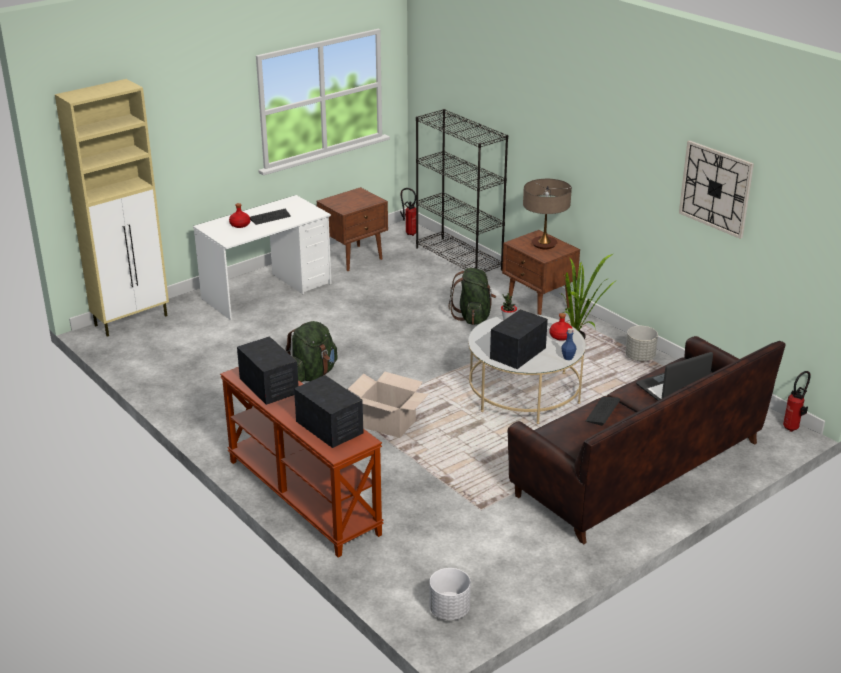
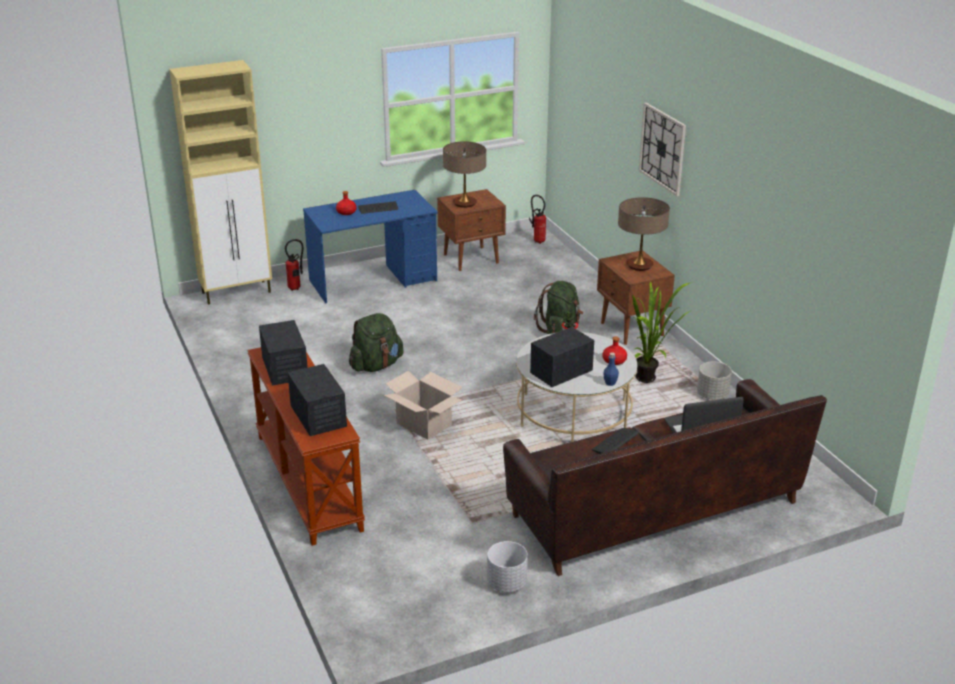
camera: 15 degrees right, 0 degrees up
(267, 291) = (373, 281): white desk -> blue desk
(347, 203) = (464, 203): none -> table lamp
(449, 611) = (391, 617): white planter -> white planter (506, 583)
(459, 259) = (575, 272): black bookcase -> none
(716, 188) = (791, 224): wall clock -> wall clock (662, 148)
(793, 428) = (844, 493): fire extinguisher -> fire extinguisher (296, 288)

